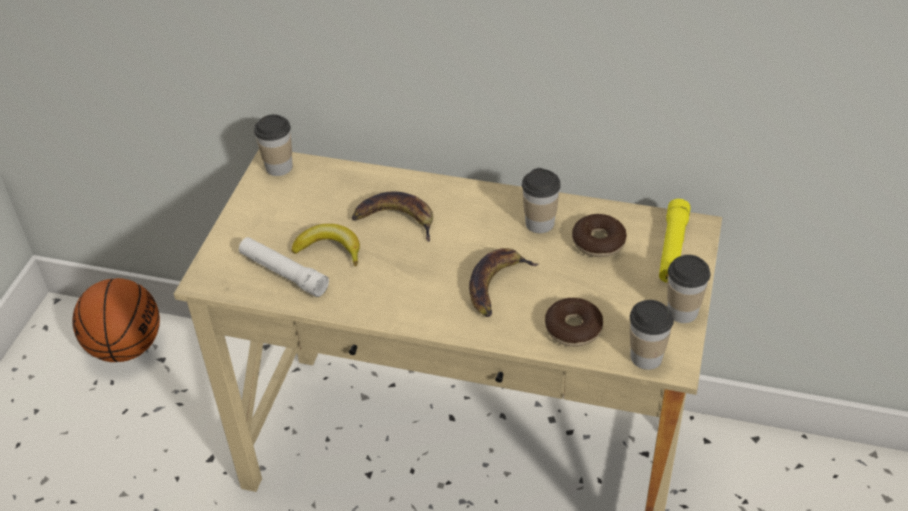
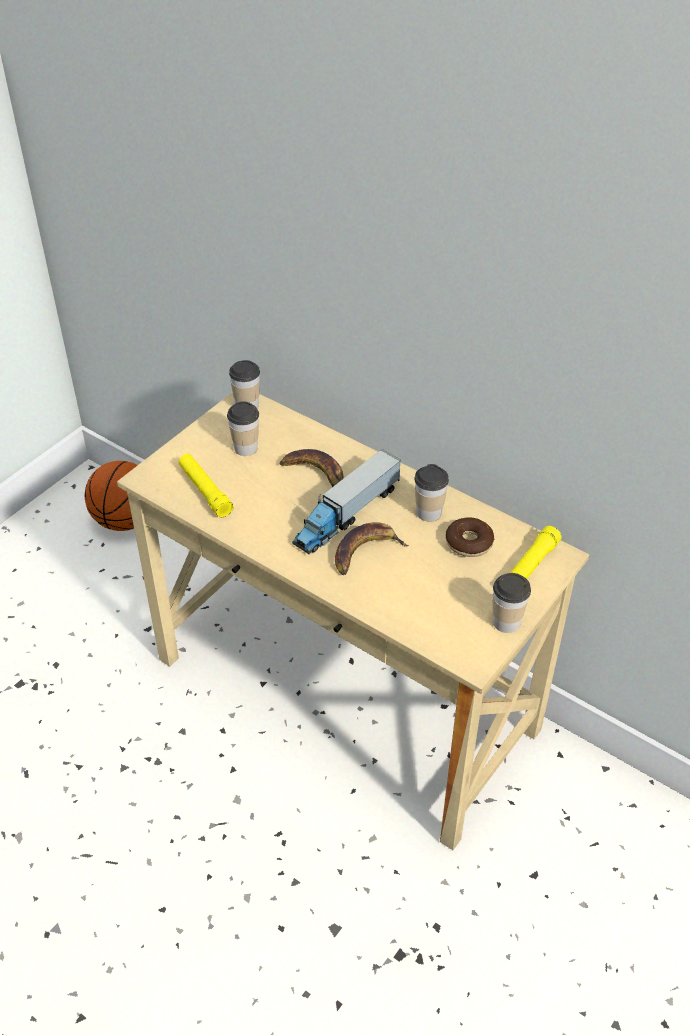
camera: 20 degrees right, 0 degrees up
(283, 273) = (205, 491): white flashlight -> yellow flashlight
(330, 249) = (250, 483): banana -> none
(455, 252) = (347, 514): none -> toy truck
(573, 328) = (406, 606): donut -> none
(646, 357) = (453, 649): cup -> cup (245, 448)

